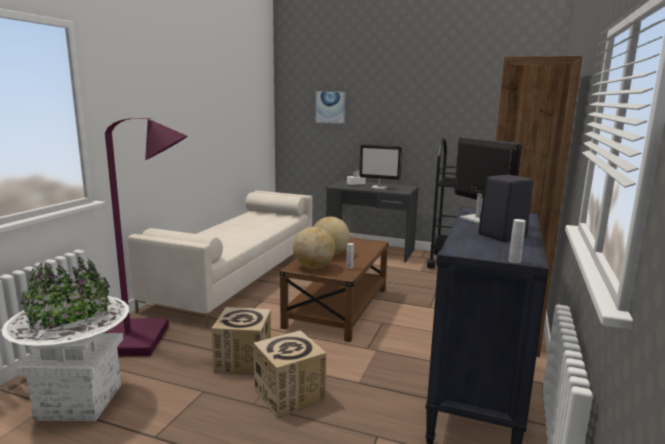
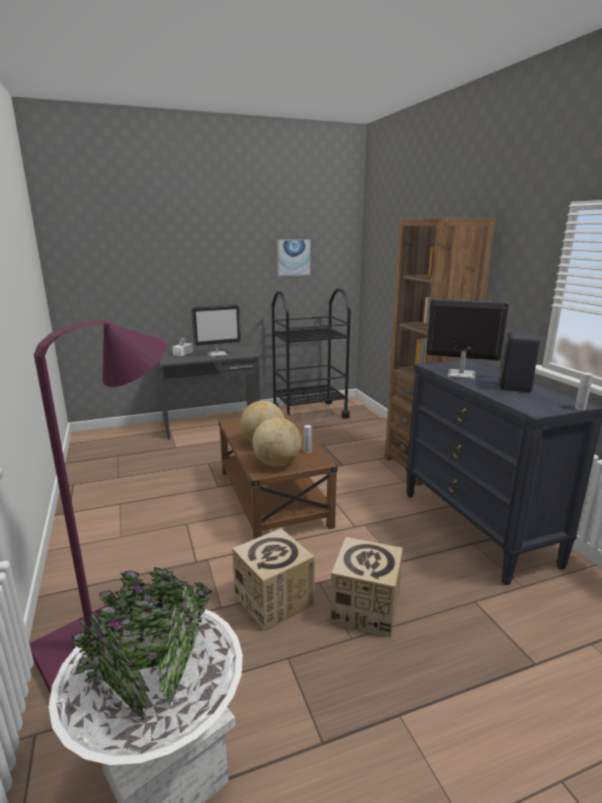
camera: 40 degrees left, 5 degrees up
(238, 276) = (110, 504): beige sofa -> none
(330, 107) = (129, 264): picture -> picture (293, 257)

